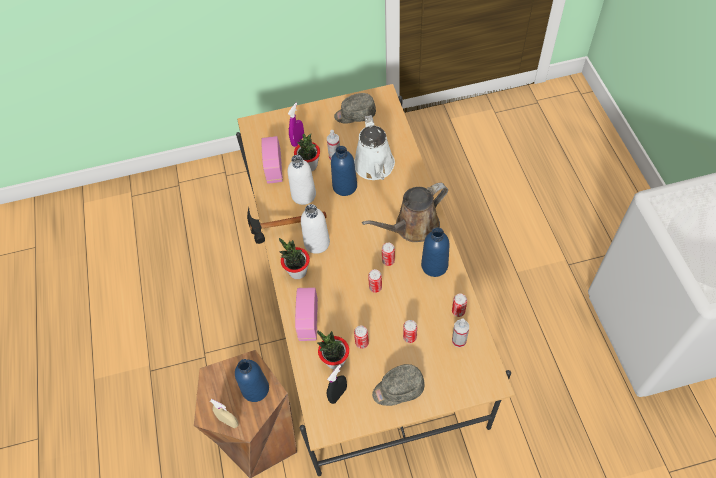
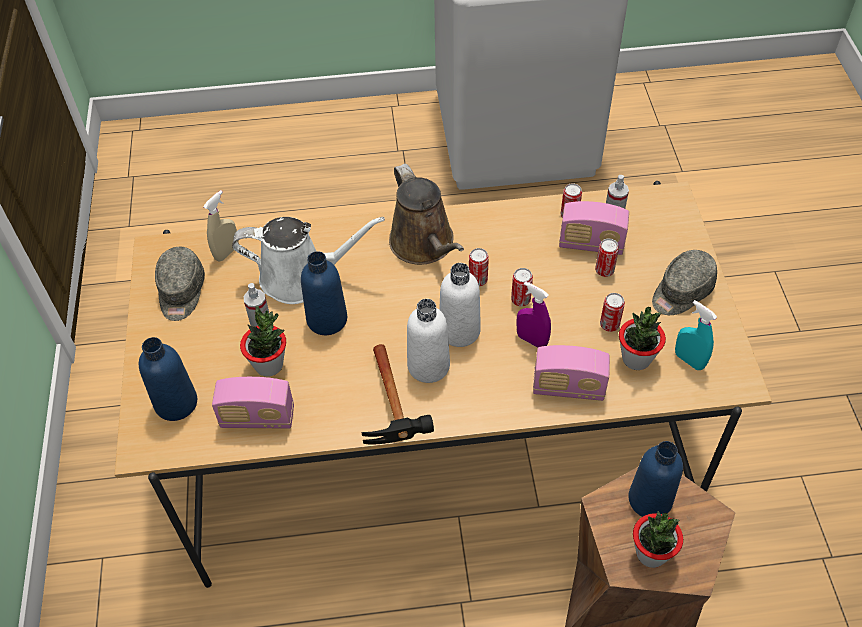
camera: 85 degrees left, 5 degrees down
(229, 421) = (703, 541): beige spray bottle -> beige spray bottle (227, 252)
(297, 271) = (478, 396): potted plant -> potted plant (651, 554)
(298, 140) = (207, 378): purple spray bottle -> purple spray bottle (531, 340)
(303, 195) = (329, 377): white bottle -> white bottle (459, 331)
(338, 394) = (689, 360): black spray bottle -> turquoise spray bottle
(398, 389) = (681, 292): grey cap -> grey cap turned 60 degrees clockwise
(433, 327) = (591, 244): none -> radio
(434, 265) = (494, 230): blue bottle -> blue bottle (176, 403)

